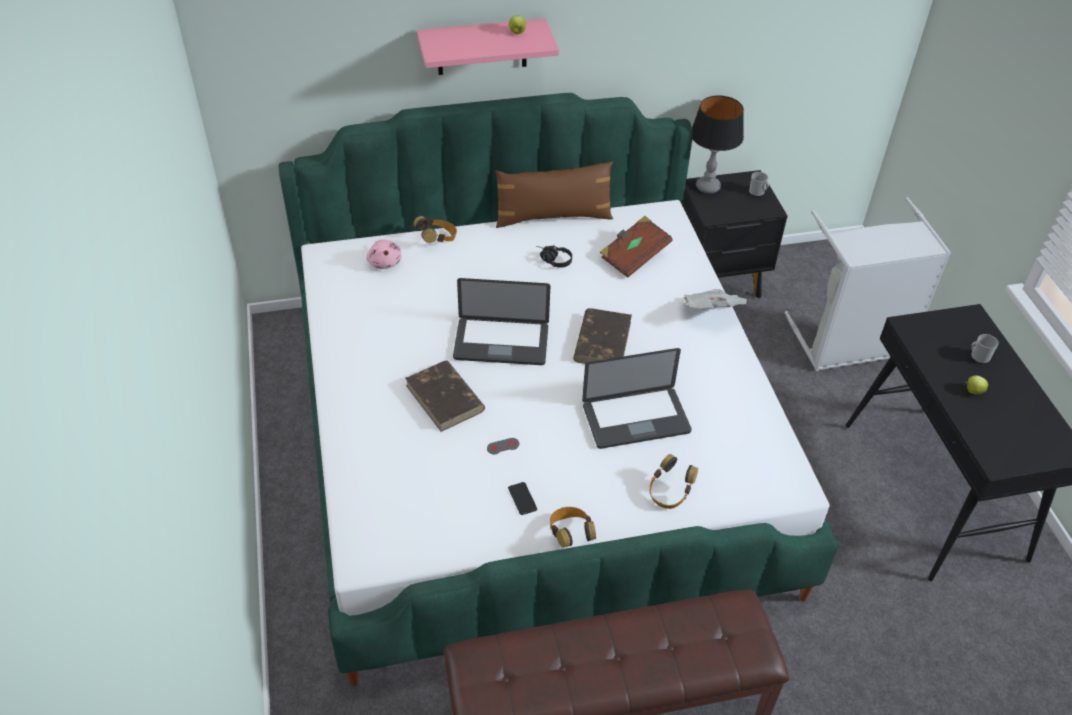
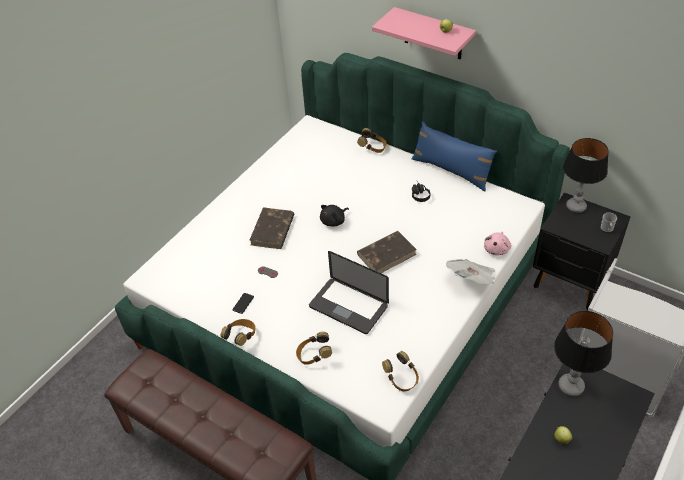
camera: 50 degrees right, 0 degrees up
(384, 262) = (332, 145): pink plush toy -> pink plush toy (497, 249)
(501, 343) = (334, 221): laptop -> black plush toy
(553, 217) = (451, 171): brown pillow -> blue pillow
(634, 256) = (468, 220): brown book -> none
(775, 449) = (402, 379): none -> headphones
(923, 342) = (571, 386): none -> table lamp
(978, 357) = (598, 422): mug -> none

